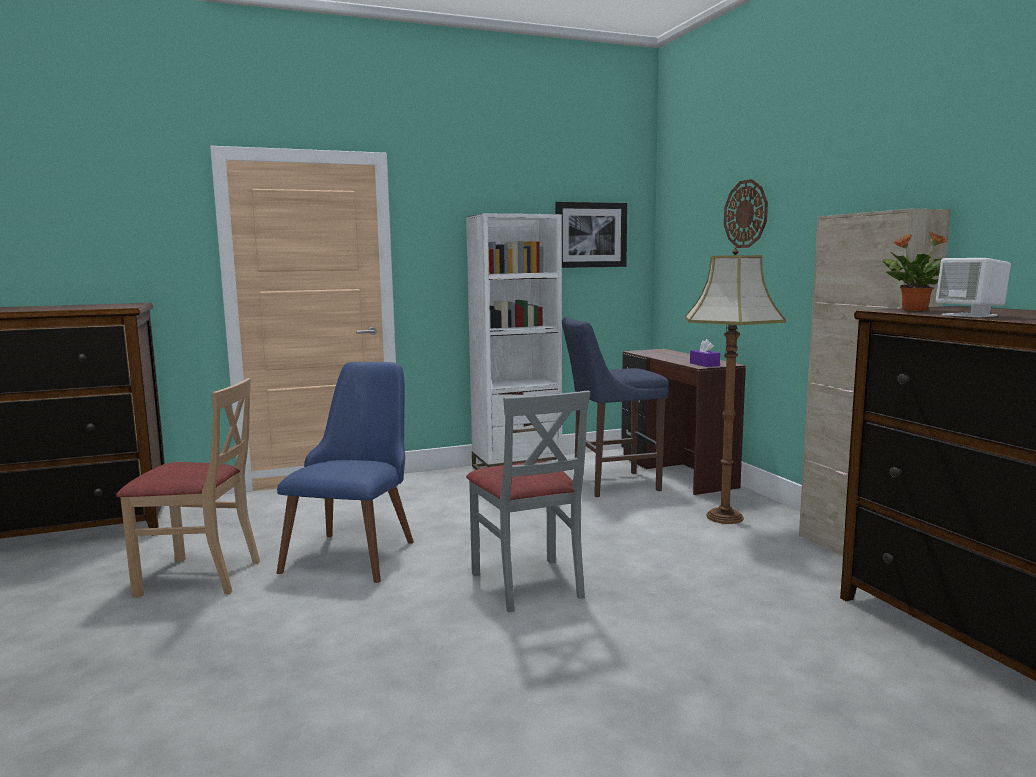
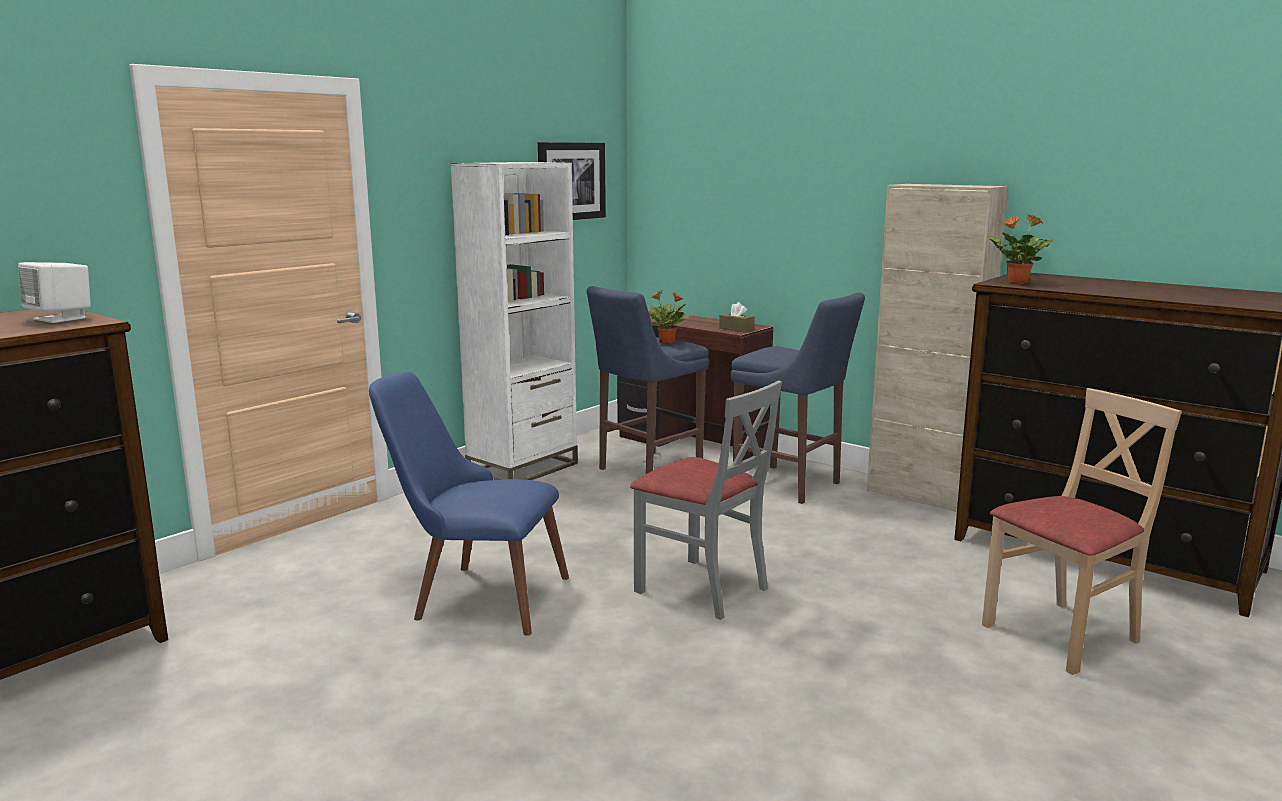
camera: 30 degrees left, 5 degrees up
(200, 577) = (324, 673): beige chair -> beige chair (1062, 635)
(357, 549) = (473, 596): blue chair -> blue chair turned 60 degrees counterclockwise
(634, 371) = (667, 342): none -> potted plant
(704, 364) = (736, 329): purple tissue box -> brown tissue box
(726, 518) = (791, 485): floor lamp -> blue stool
(746, 214) = (766, 167): wall clock -> none
(970, 315) = (1078, 289): white speaker -> white speaker (61, 318)

